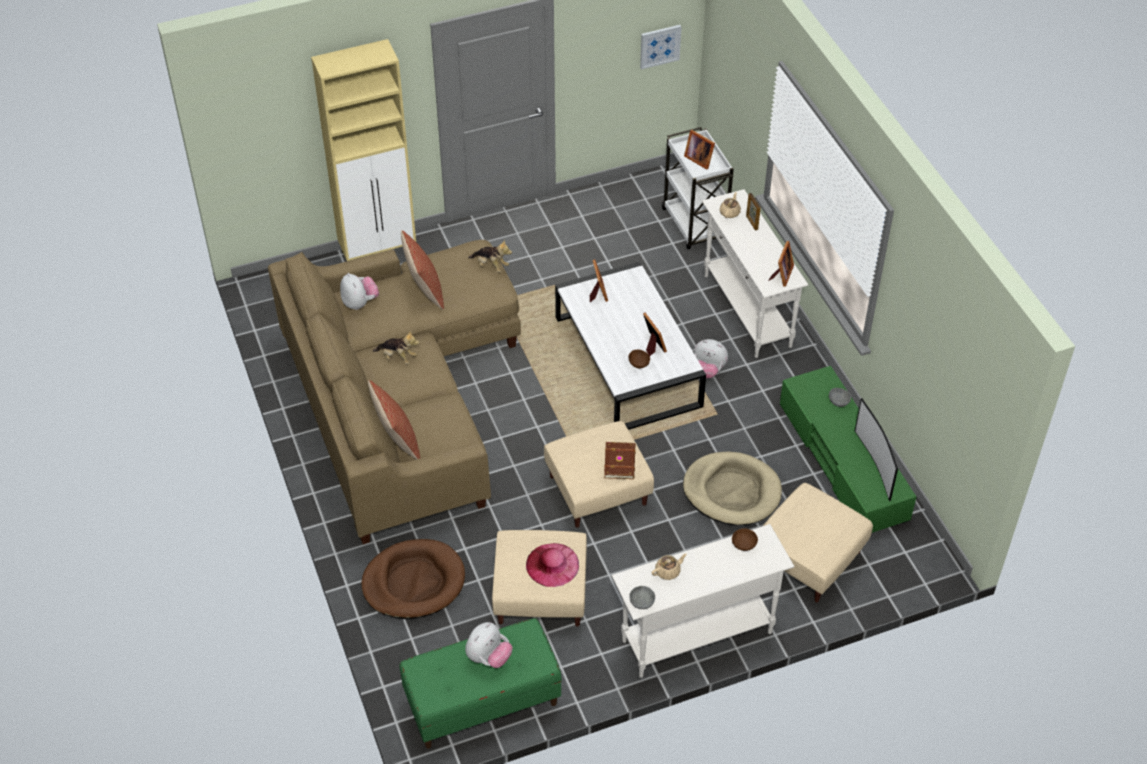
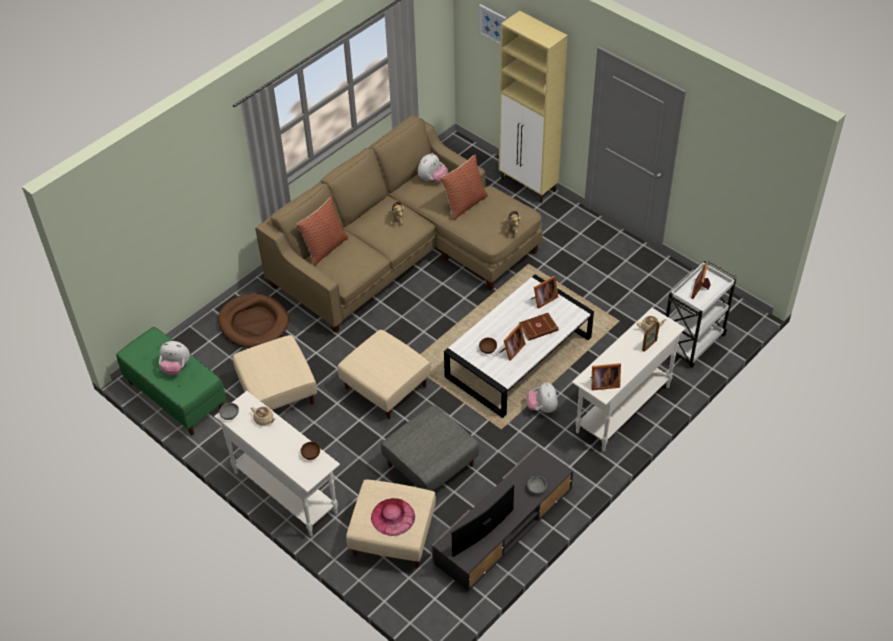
camera: 65 degrees right, 0 degrees up
(552, 564) = (274, 373): pink hat -> pink hat (393, 516)
(620, 462) = (386, 374): brown book -> brown book (539, 328)
(660, 46) = (758, 197): picture -> picture (493, 25)
(732, 491) = (430, 465): beige dog bed -> grey ottoman
(843, 461) = (503, 526): green tv stand -> grey tv stand

